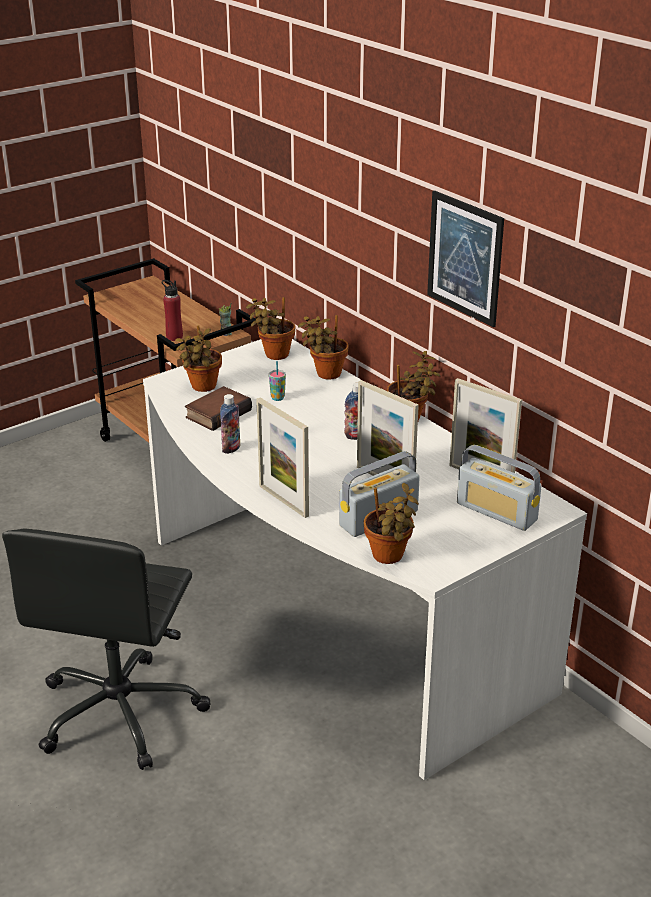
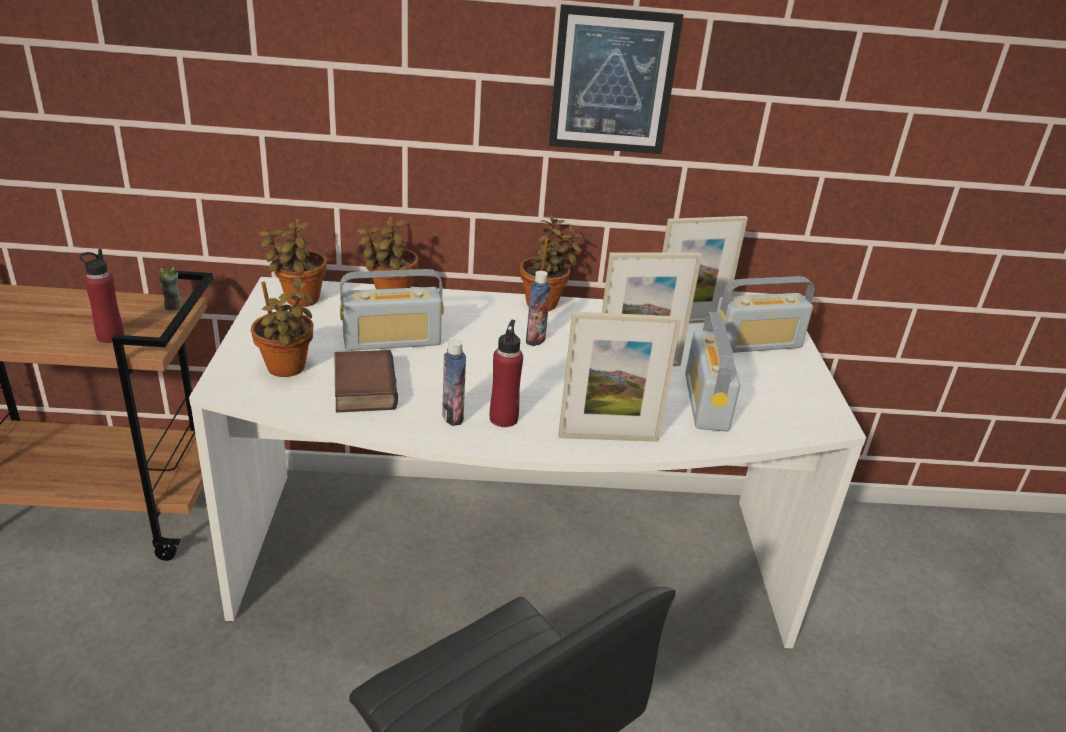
camera: 55 degrees left, 0 degrees up
(252, 463) = (503, 418): none -> red bottle
(277, 398) = (392, 341): cup -> radio
(389, 557) = (783, 430): potted plant -> none

